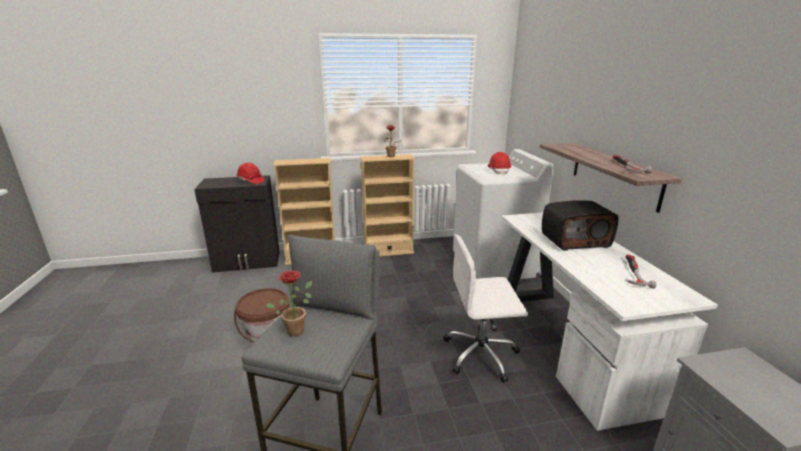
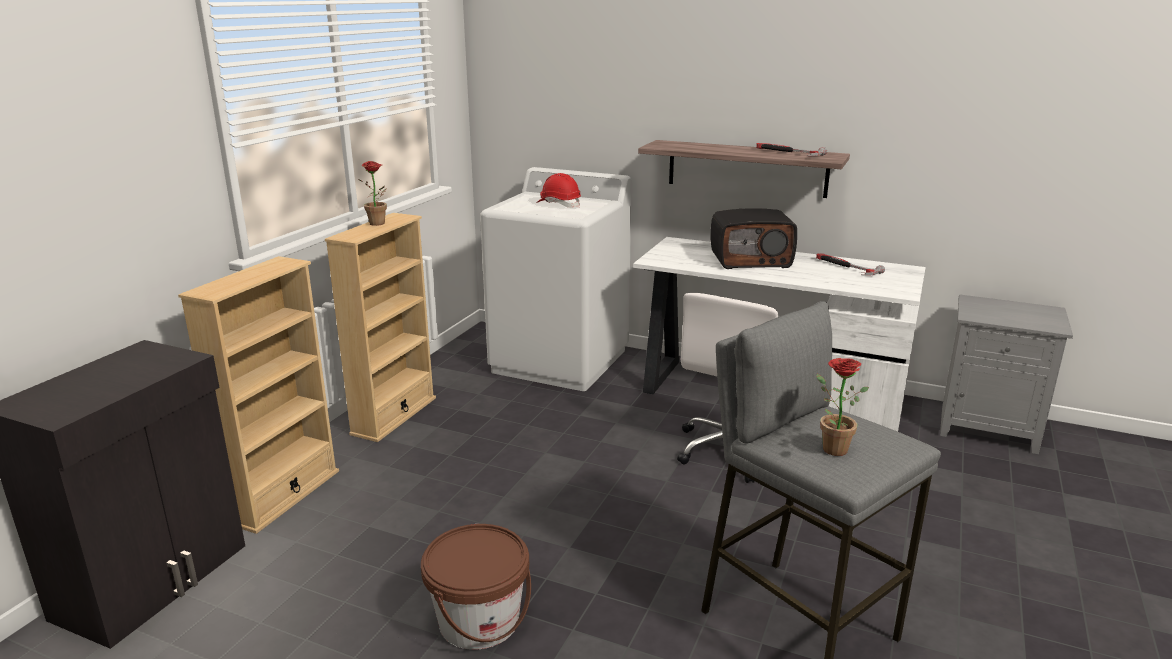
camera: 55 degrees left, 0 degrees up
(250, 181) = (146, 363): red hard hat -> none
(575, 240) = (751, 260): radio -> radio turned 60 degrees clockwise

